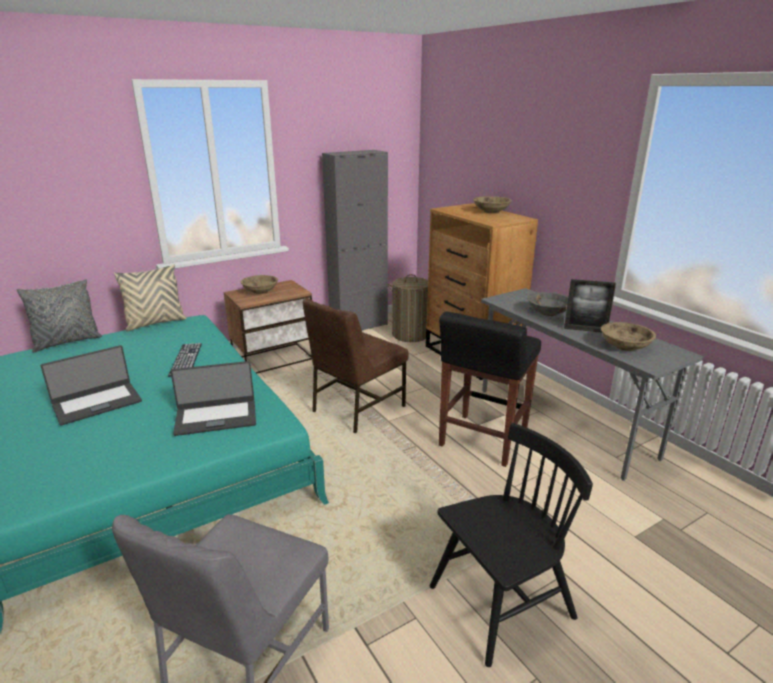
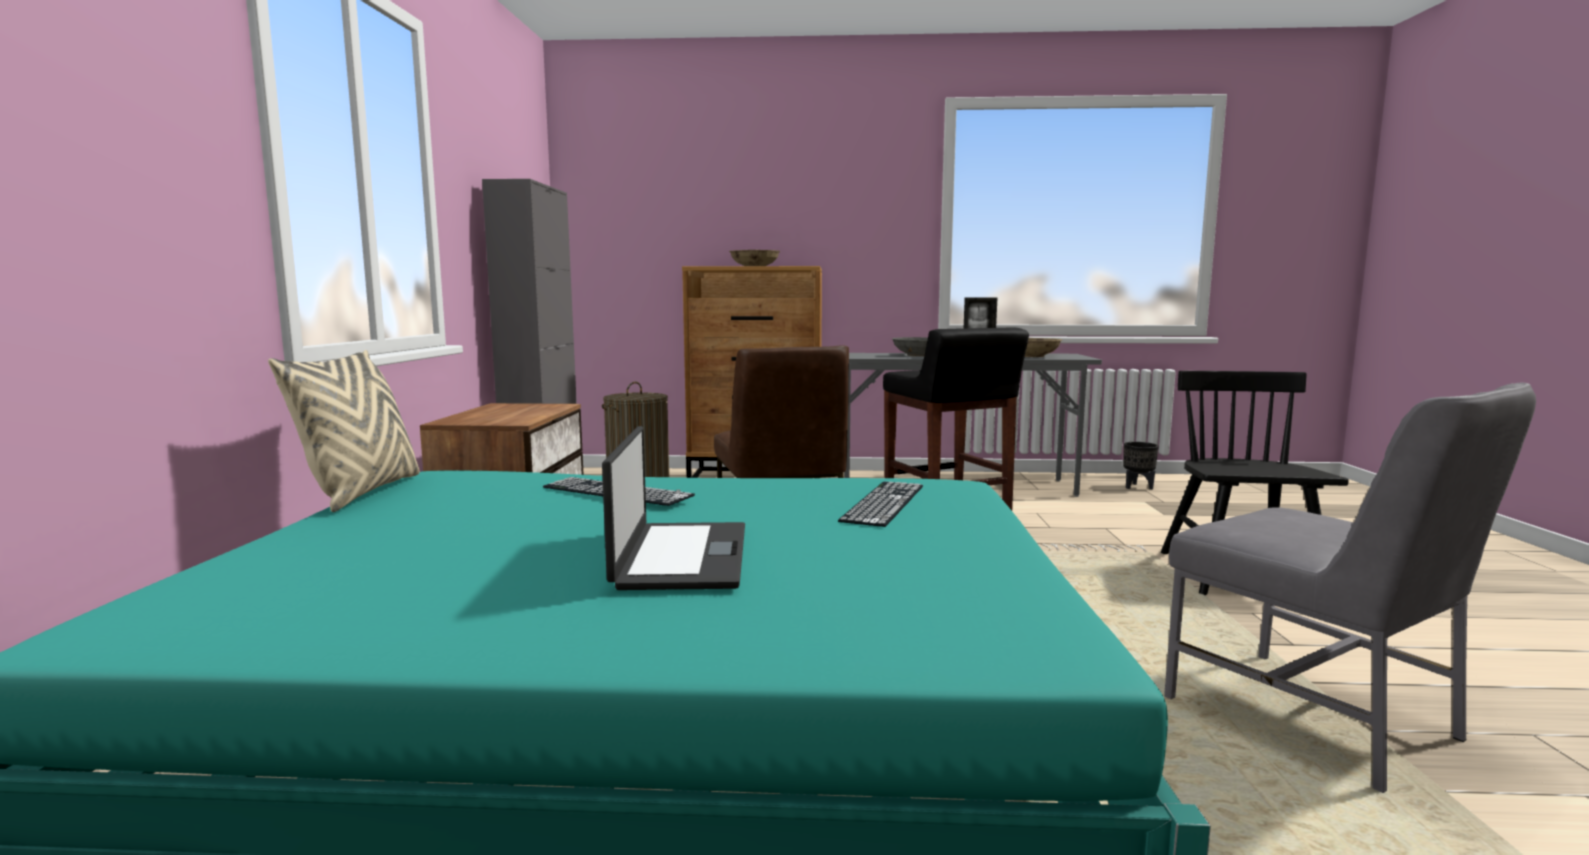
camera: 55 degrees left, 15 degrees down
(67, 342) = (203, 564): grey pillow -> none
(216, 417) = (884, 503): laptop -> keyboard
(260, 291) = (492, 414): beige bowl -> none
(712, 506) = (1138, 487): none -> black planter

